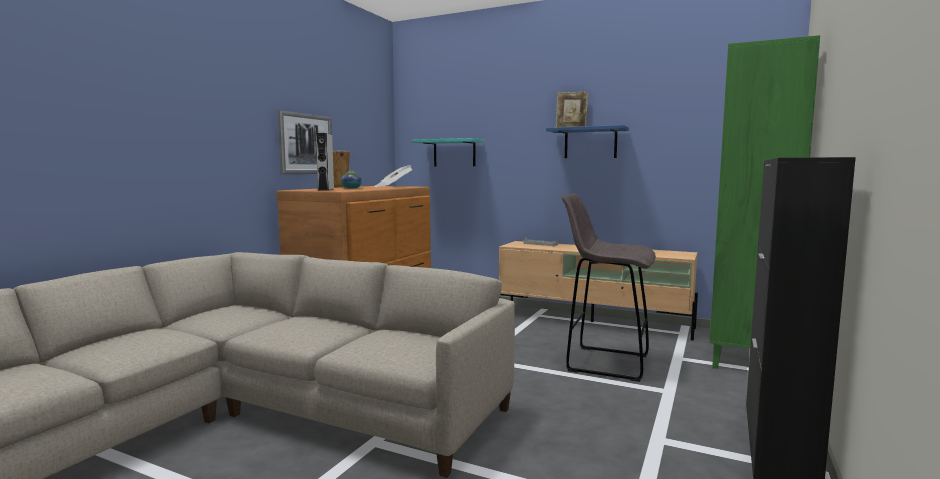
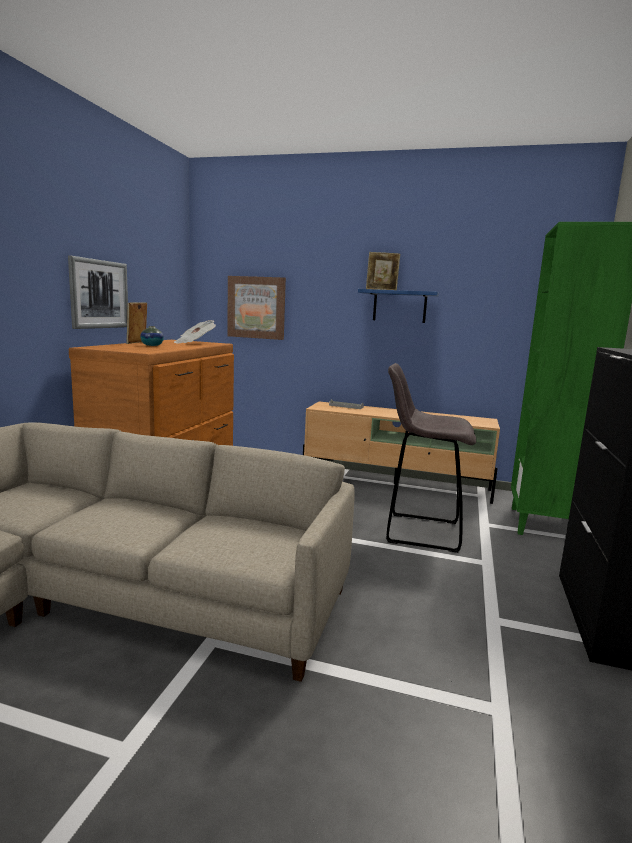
camera: 10 degrees left, 5 degrees up
(326, 189) = (126, 348): grey speaker -> none
(454, 153) = (256, 307): turquoise shelf -> picture

